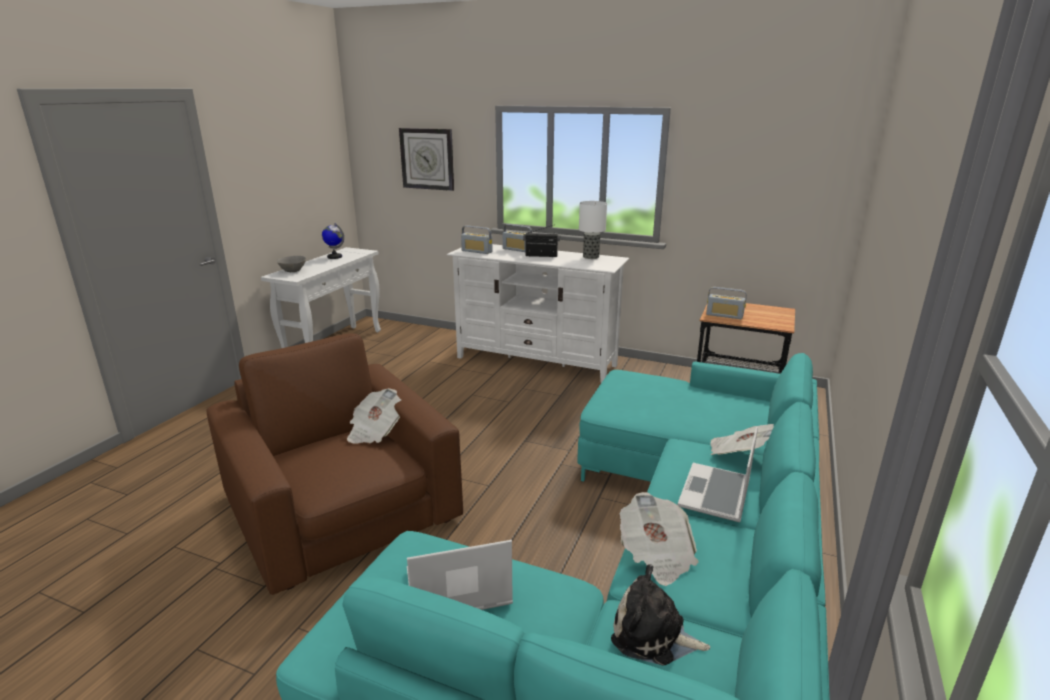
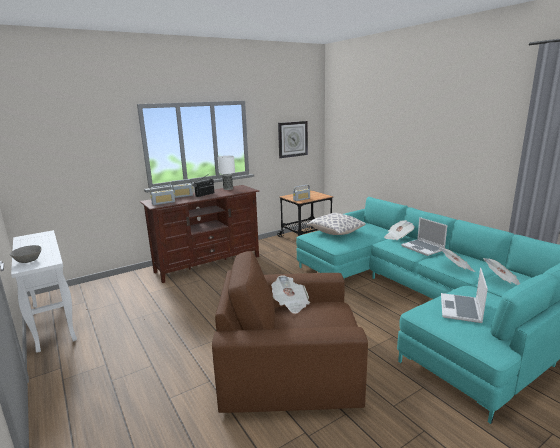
camera: 55 degrees left, 5 degrees down
(334, 257) = (30, 243): globe -> none
(427, 159) = (80, 148): wall clock -> wall clock (292, 139)
(536, 361) = (208, 264): white tv stand -> brown tv stand
(653, 635) = (501, 281): plush toy -> newspaper
(667, 391) = (335, 232): none -> pillow

